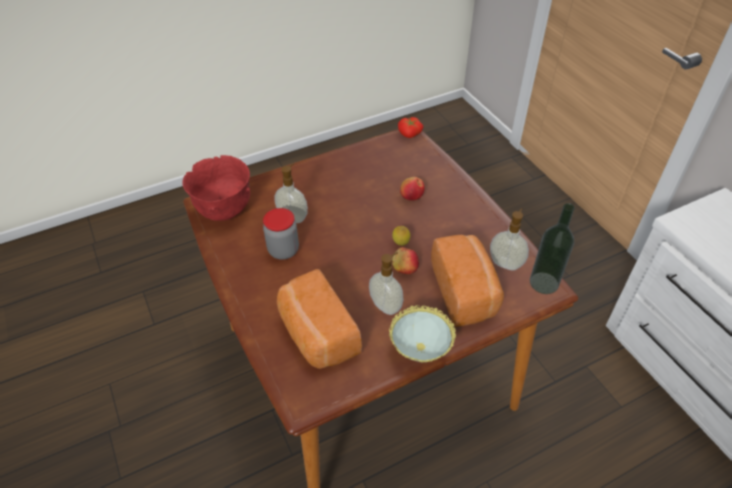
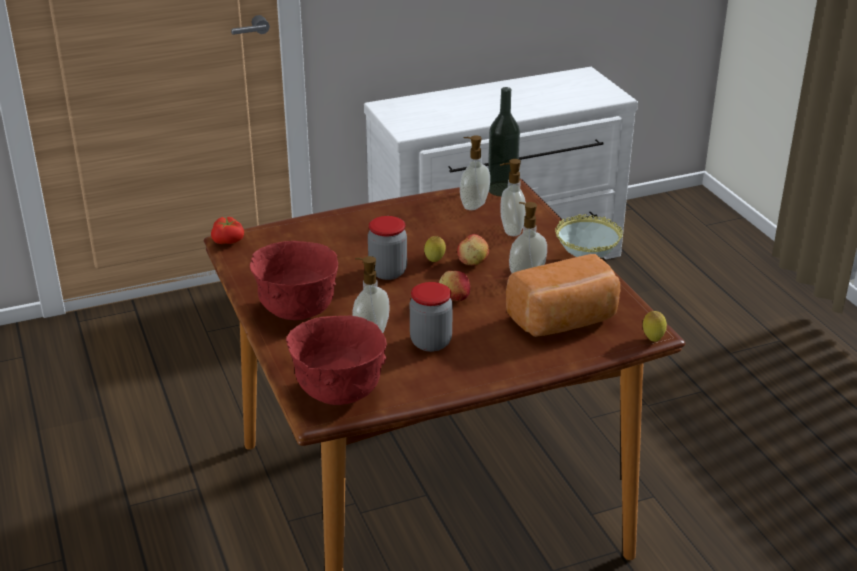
camera: 85 degrees left, 15 degrees down
(290, 403) = (652, 339): none -> lemon
(321, 178) = (297, 311): none -> red bowl
(380, 218) = (388, 272): none -> jar
(411, 196) = (353, 249): apple -> apple (453, 298)
(465, 292) = (510, 230): bread -> soap dispenser

